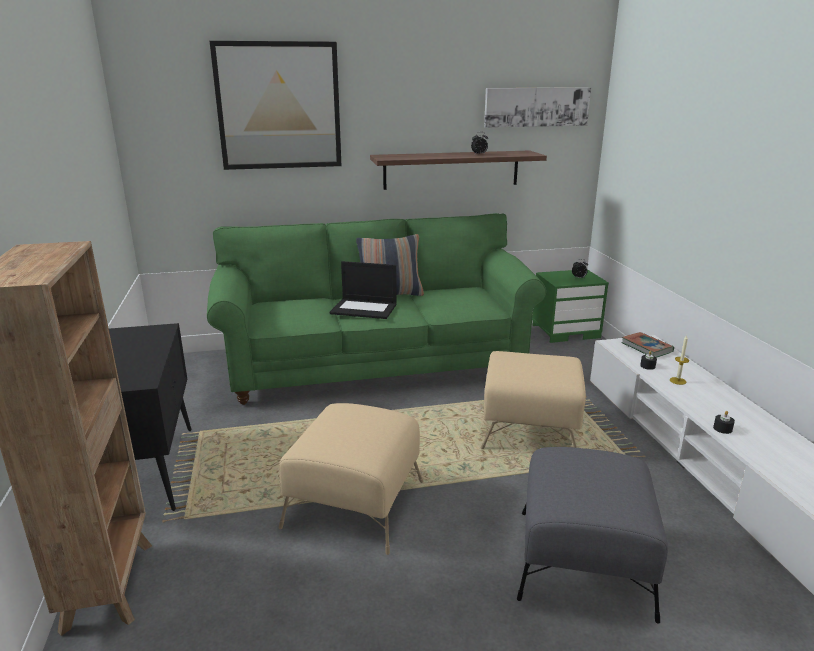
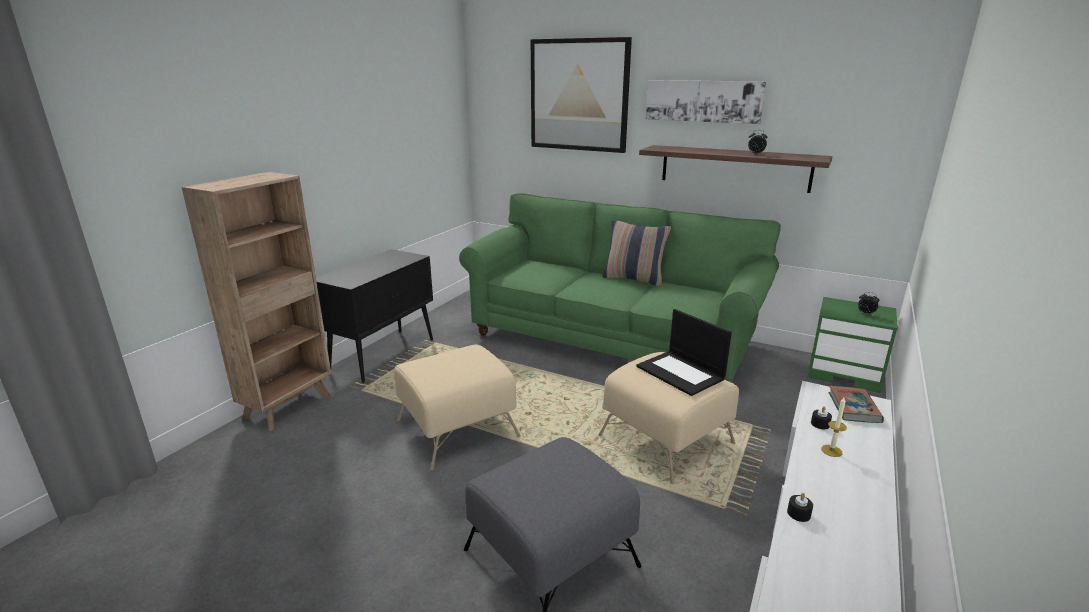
camera: 40 degrees right, 0 degrees up
(365, 309) = (592, 284): laptop -> laptop (681, 373)
(536, 107) = (846, 106): picture -> picture (703, 101)

